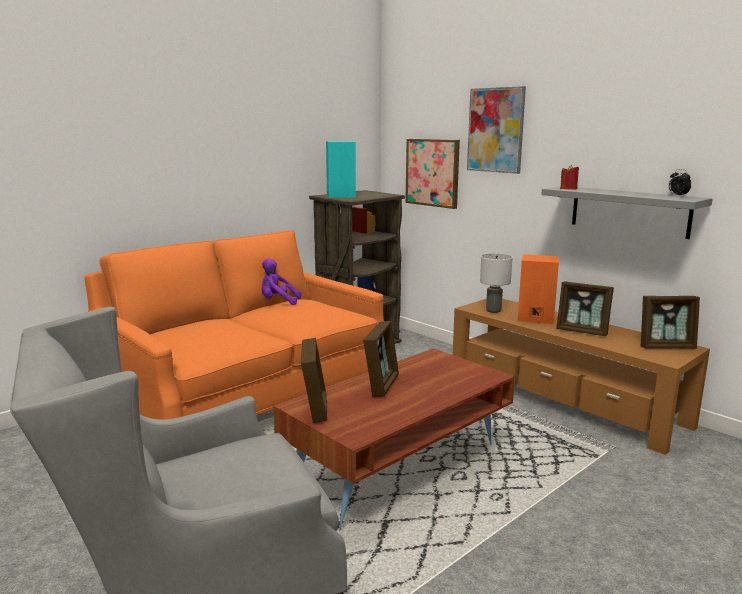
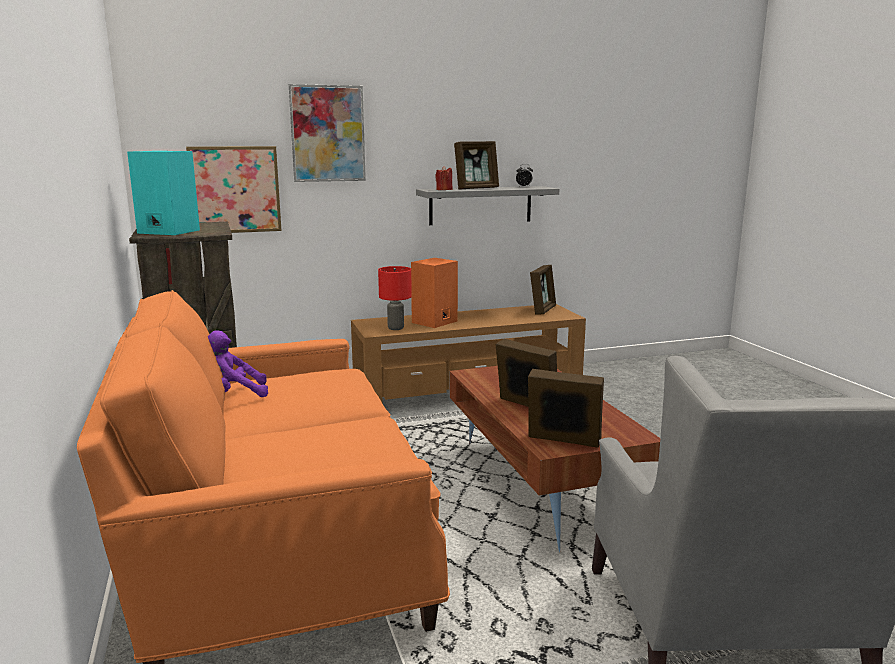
camera: 65 degrees left, 0 degrees up
(278, 302) = (234, 395): purple plush toy -> purple plush toy turned 45 degrees clockwise
(494, 311) = (396, 328): white table lamp -> red table lamp
(582, 331) = (486, 319): picture frame -> picture frame (477, 188)

